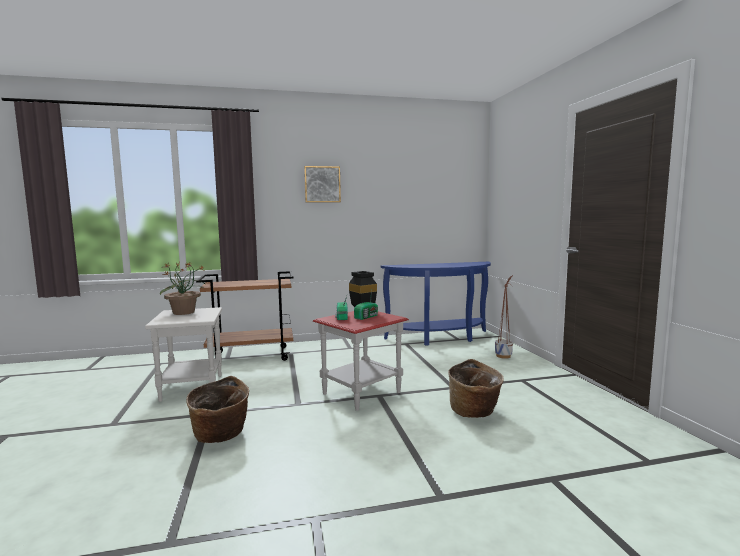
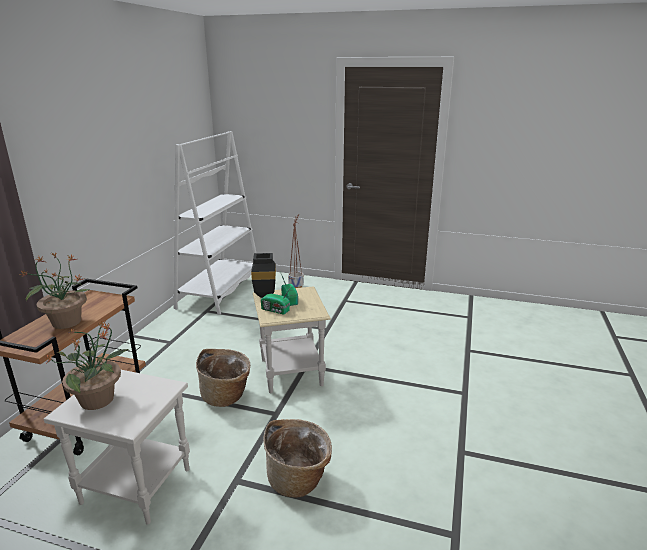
camera: 60 degrees left, 15 degrees up
(243, 283) = (66, 322): none -> potted plant
(322, 184) = (79, 140): picture -> none
(362, 393) = (291, 372): red side table -> beige side table
(441, 338) = (220, 291): blue console table -> white bookcase
(474, 412) = (374, 338): basket -> basket (226, 396)

